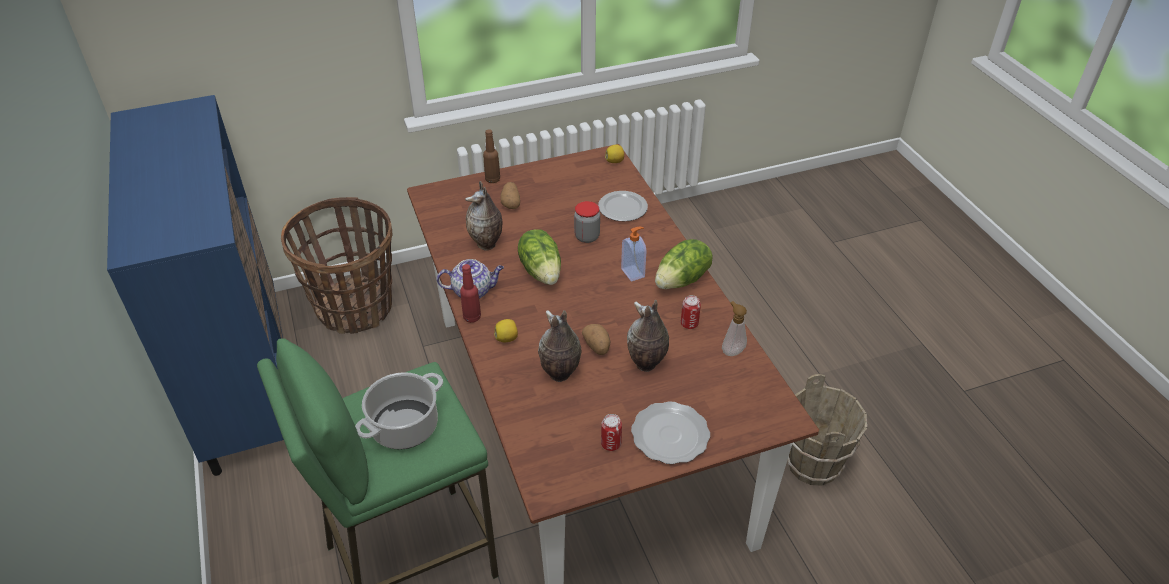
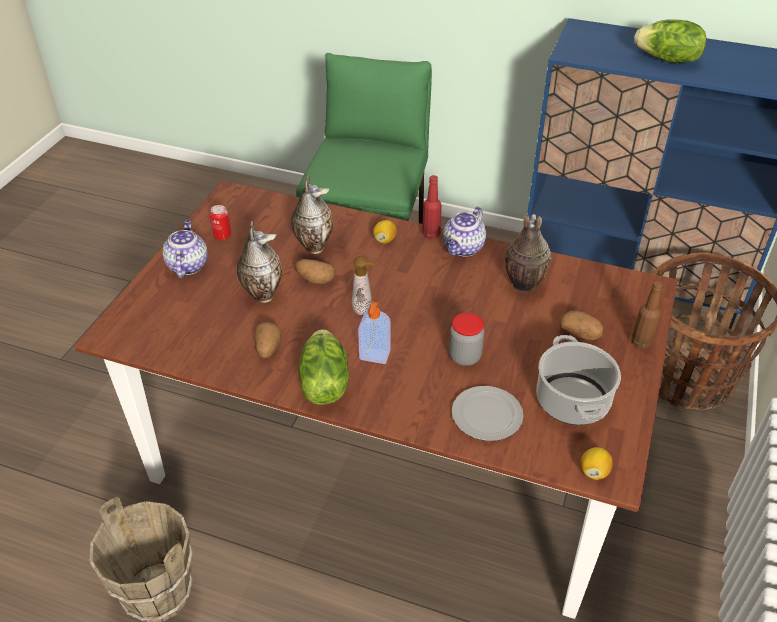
camera: 130 degrees right, 0 degrees up
(404, 427) = (356, 162): cooking pot -> cooking pot (571, 400)
(542, 271) = (445, 299): lettuce -> lettuce (668, 60)
(670, 436) = (187, 265): plate -> teapot
(689, 324) = (267, 348): can -> potato
(731, 350) = (206, 353): soap dispenser -> soap dispenser (364, 309)

